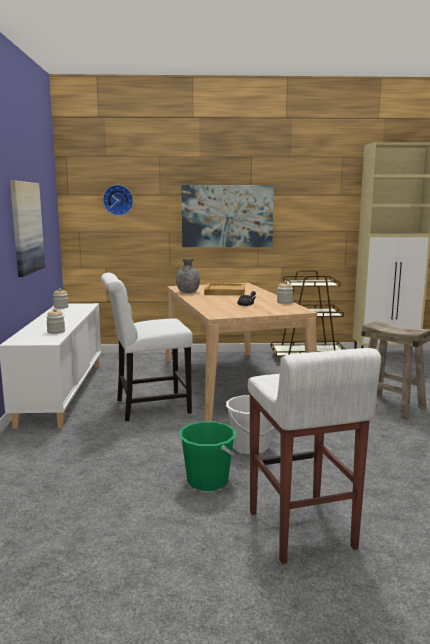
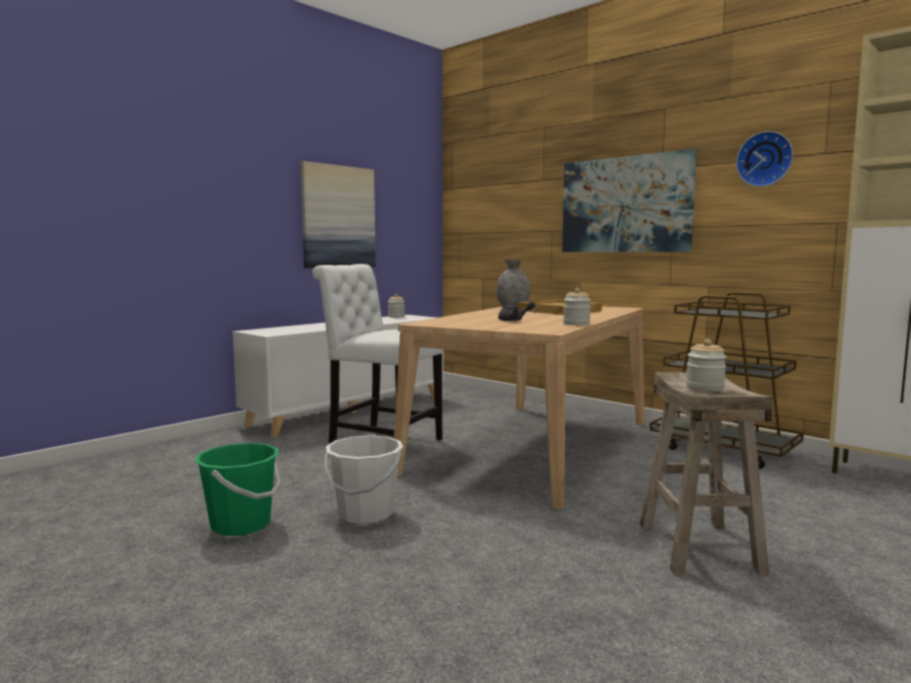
camera: 45 degrees right, 5 degrees down
(56, 331) = (307, 329): jar -> jar (705, 388)
(118, 200) = (497, 191): wall clock -> wall clock (765, 159)
(300, 530) = (169, 614): white stool -> none

